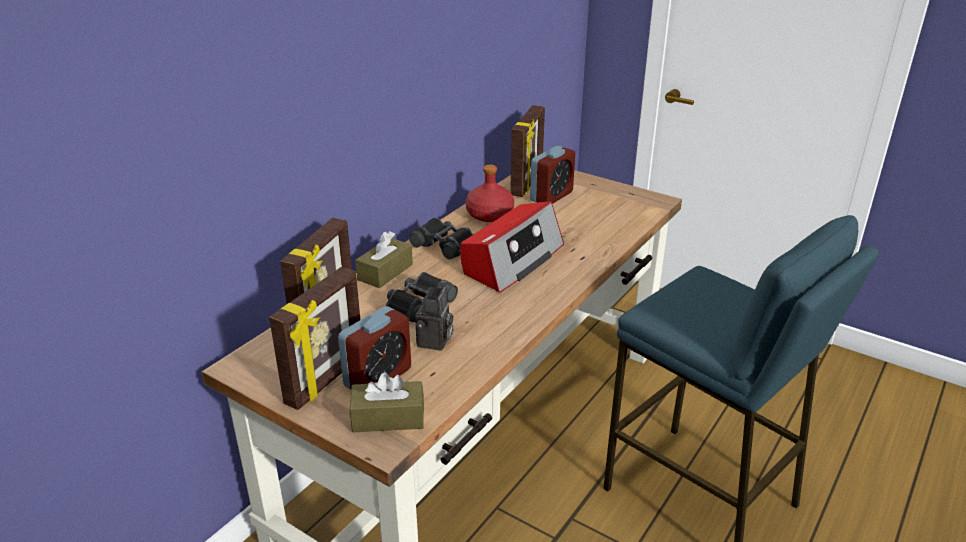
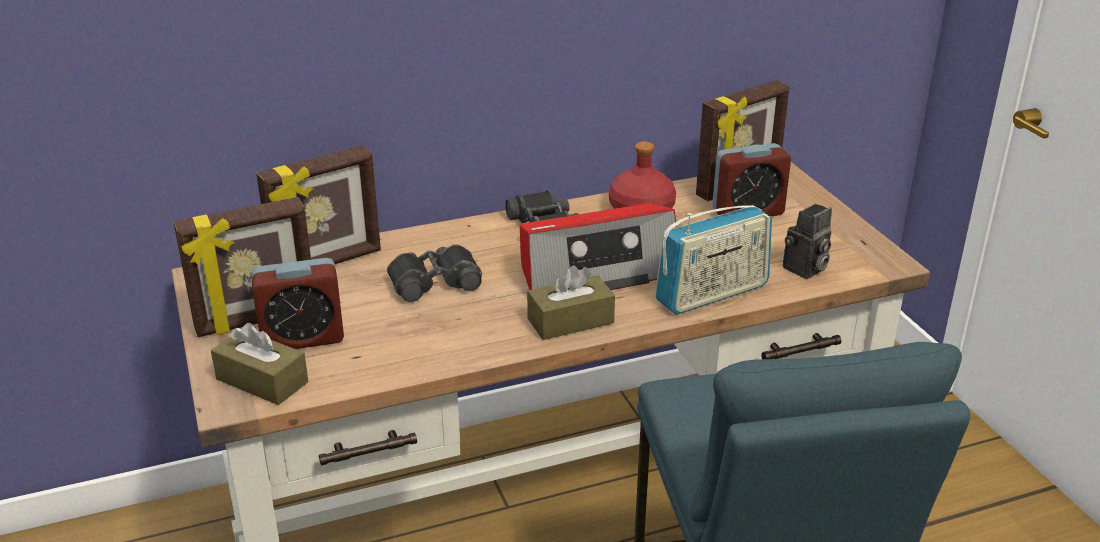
camera: 35 degrees right, 0 degrees up
(385, 272) = (445, 235): brown tissue box -> brown tissue box (570, 321)
(435, 342) = (399, 326): camera -> camera (805, 270)
(593, 250) = (712, 294): none -> radio

